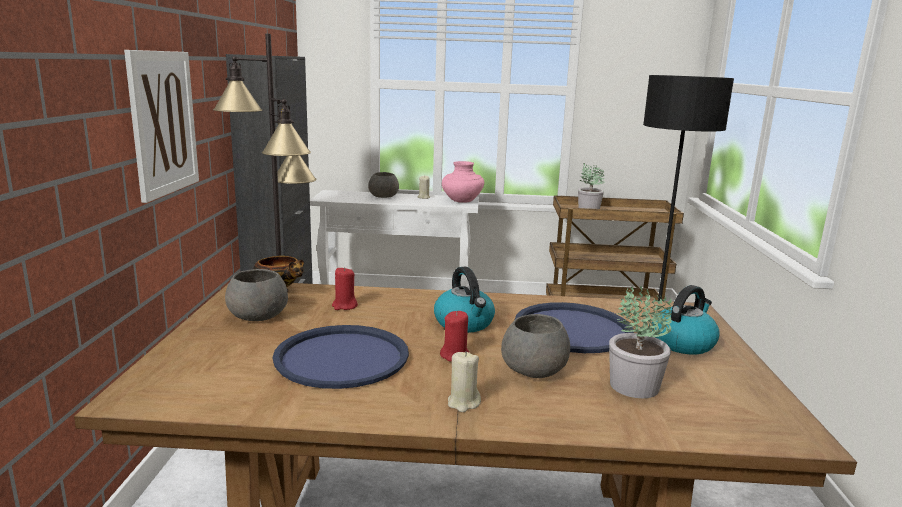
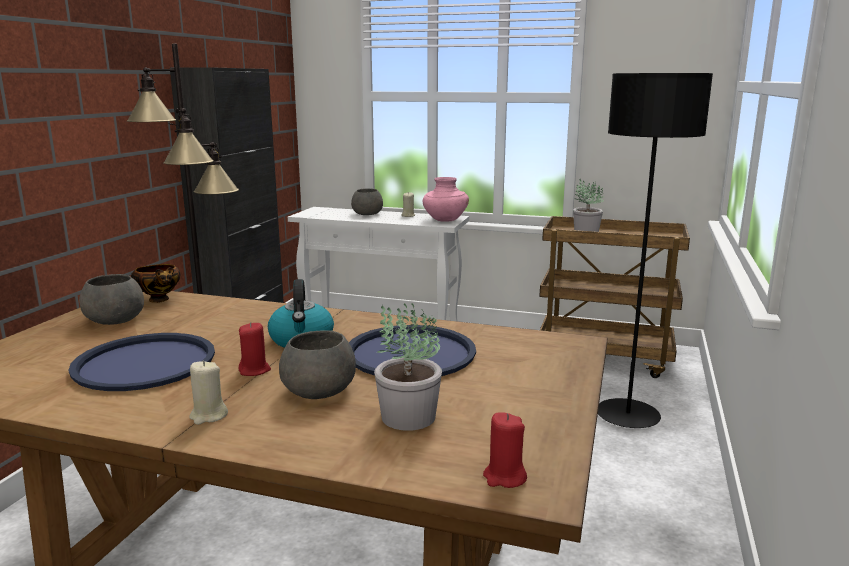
camera: 15 degrees right, 0 degrees up
(163, 123) = (74, 133): picture -> none
(344, 306) = (204, 316): red candle -> red candle (504, 477)
(683, 343) = (521, 377): kettle -> none

